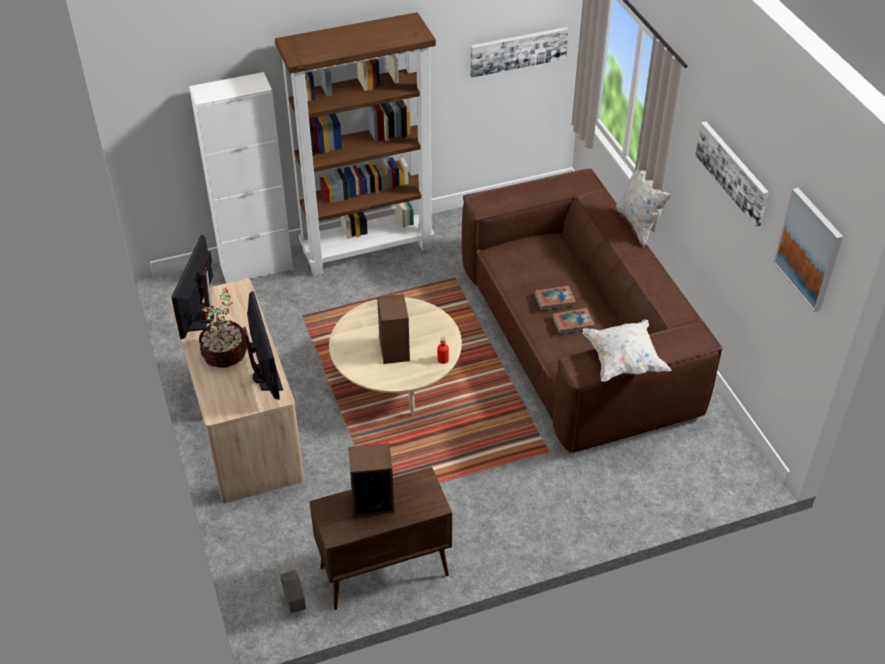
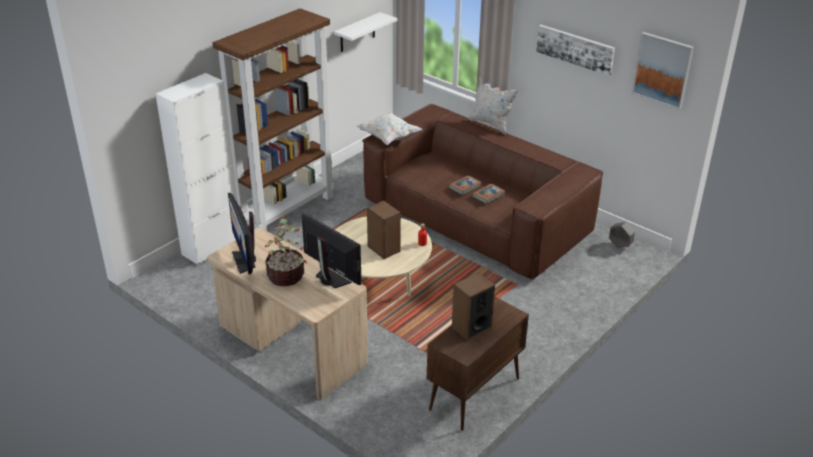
camera: 30 degrees left, 10 degrees down
(294, 603) = (430, 438): grey planter -> grey planter (619, 245)
(518, 51) = (357, 32): picture -> white shelf
(623, 361) = (554, 196): white pillow -> white pillow (388, 138)

